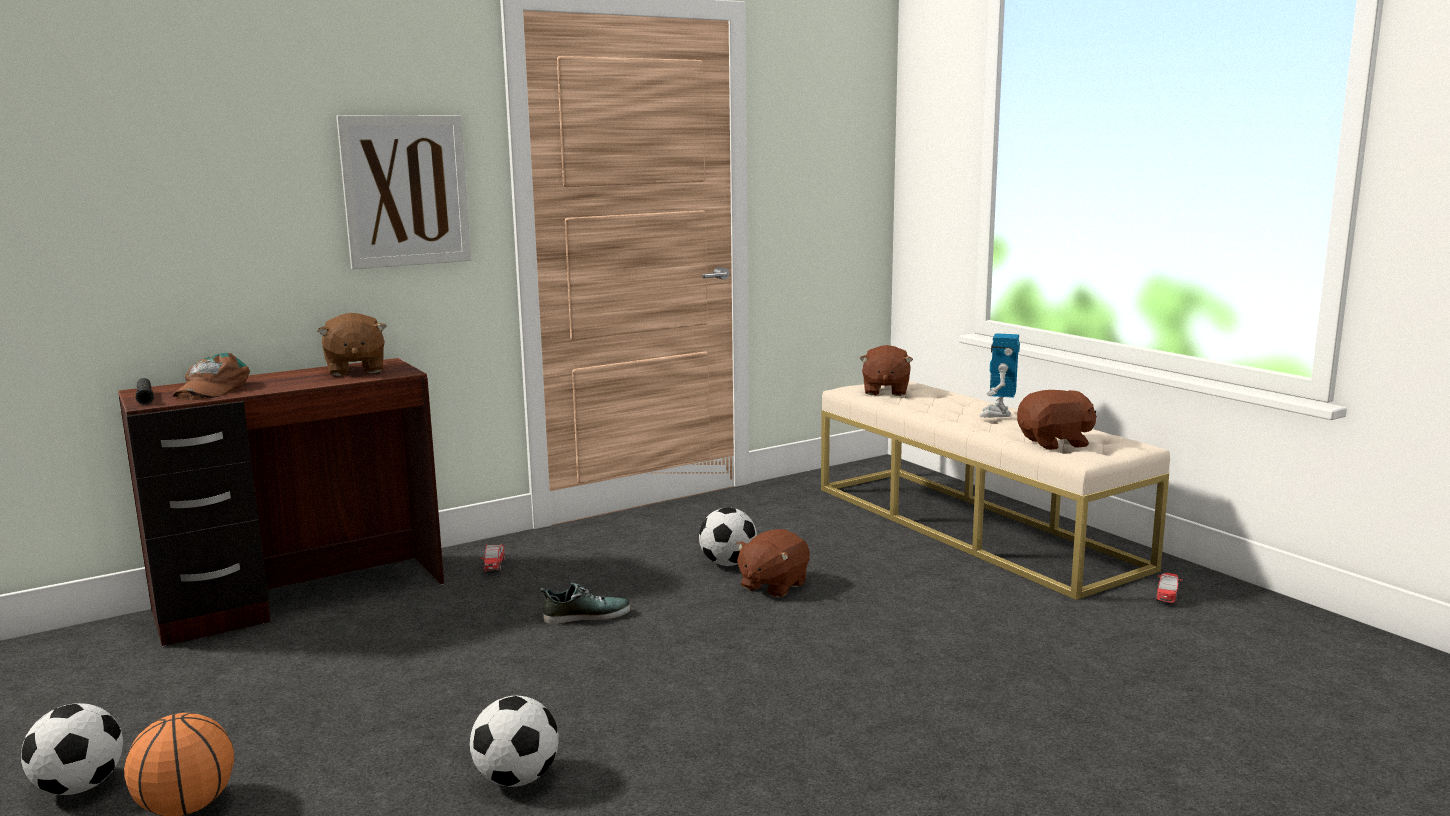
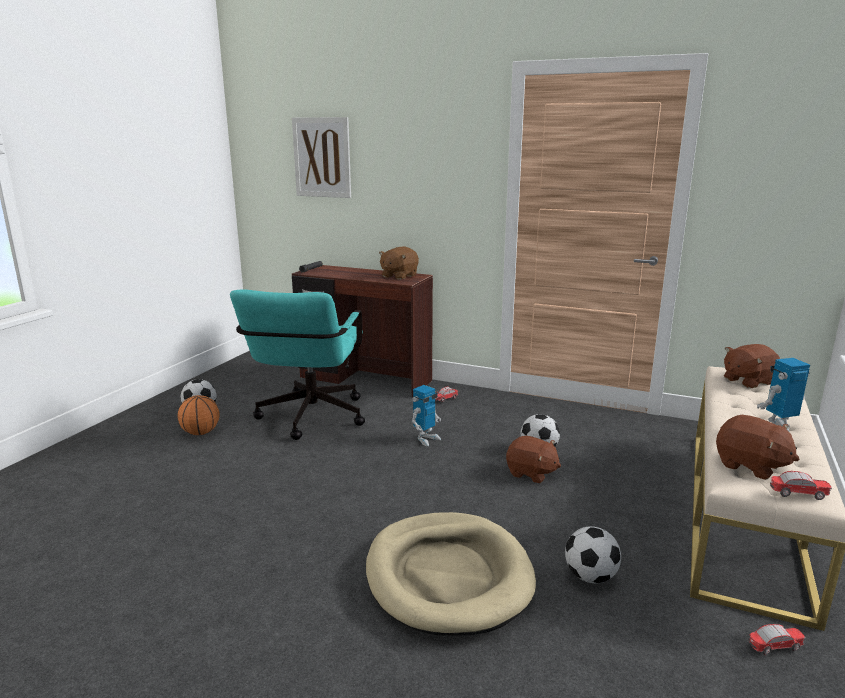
camera: 55 degrees right, 5 degrees up
(211, 389) = (335, 271): brown cap -> none
(354, 683) = (309, 420): none -> turquoise office chair
(405, 191) = (446, 184): picture -> picture (322, 157)
(517, 779) = (266, 484): football -> football (590, 576)
(586, 615) = (426, 439): shoe -> toy robot
(772, 585) = (531, 473): brown plush toy -> brown plush toy turned 150 degrees counterclockwise
(928, 705) = (448, 576): none -> beige dog bed
(1122, 446) = (797, 494): none -> toy car

